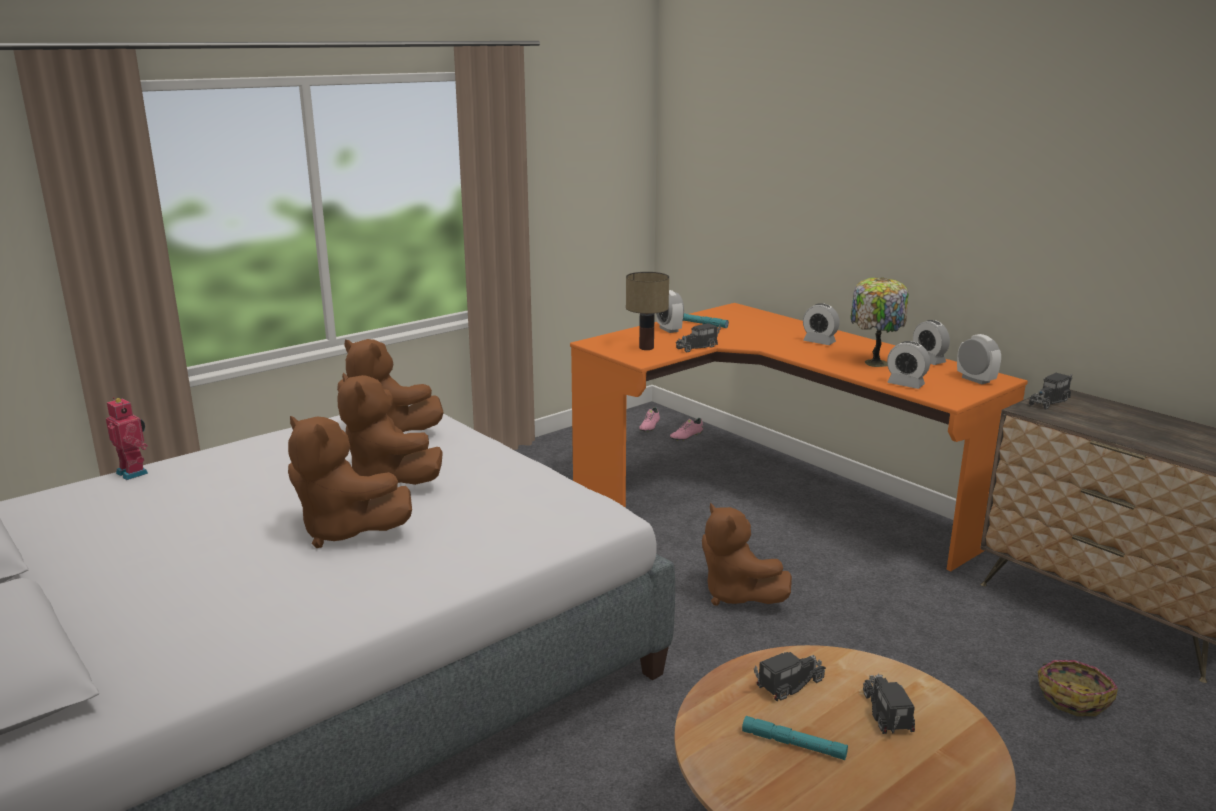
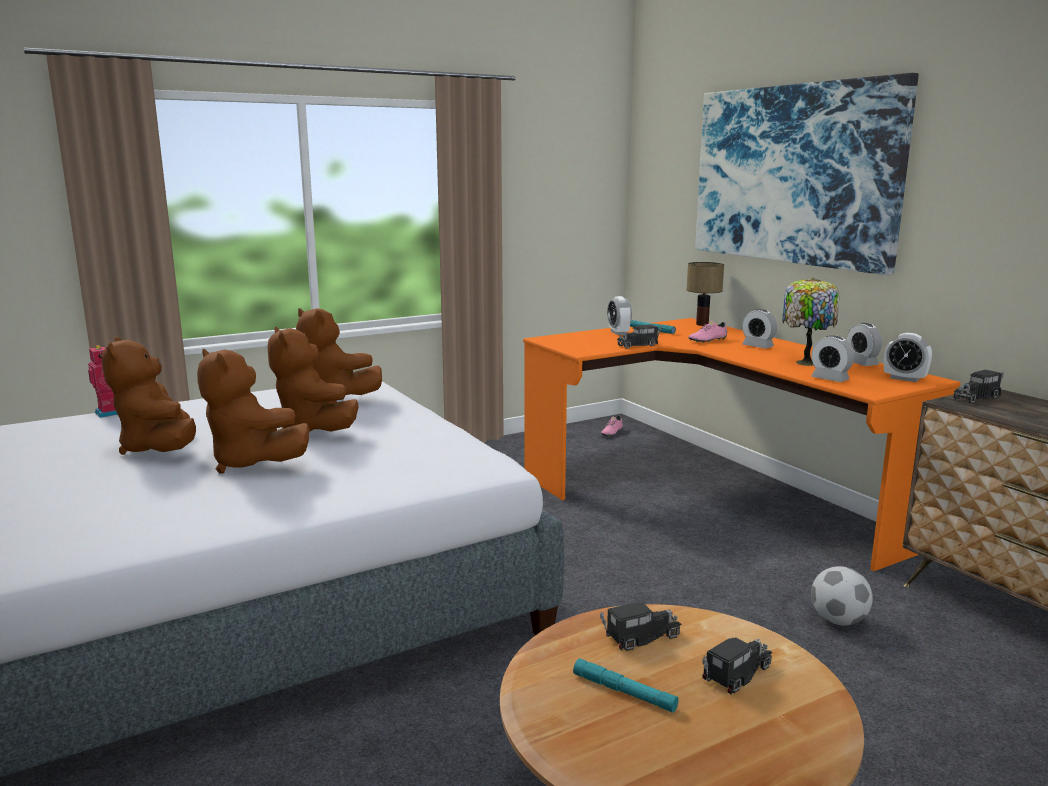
camera: 10 degrees right, 5 degrees down
(646, 348) = (590, 344): table lamp -> table lamp (702, 324)
(686, 436) = (643, 442): pink shoe -> pink shoe (707, 340)
(736, 595) = (648, 574): brown plush toy -> brown plush toy (159, 449)
(850, 158) = (793, 175): none -> picture
(887, 715) = (735, 676): toy truck -> toy truck turned 45 degrees clockwise
(930, 629) = (838, 621): none -> football
(975, 380) = (904, 379): alarm clock -> alarm clock turned 150 degrees clockwise
(1073, 697) = (983, 700): basket -> none

